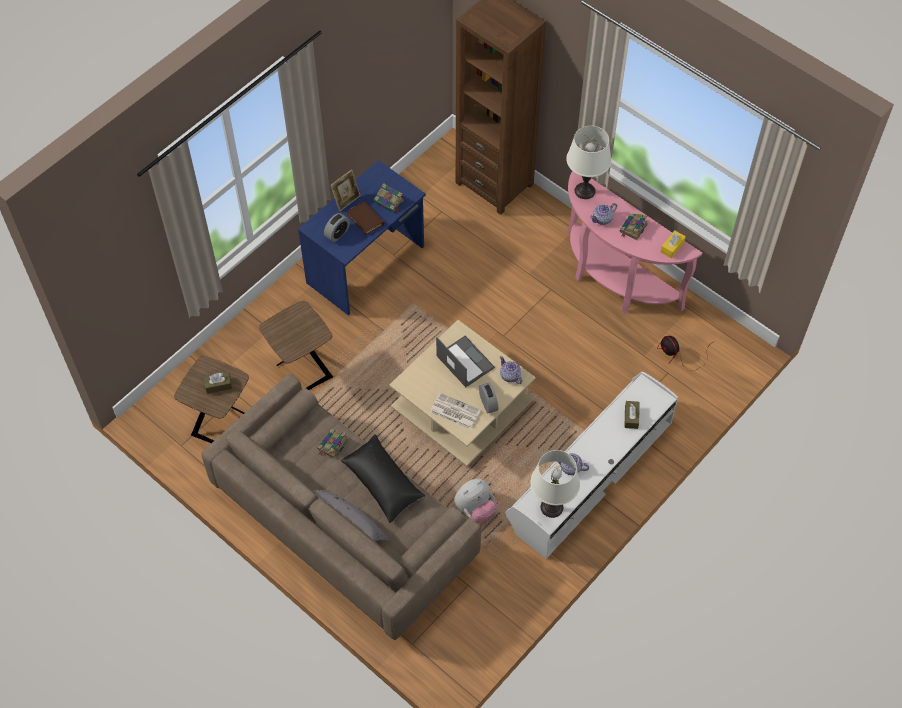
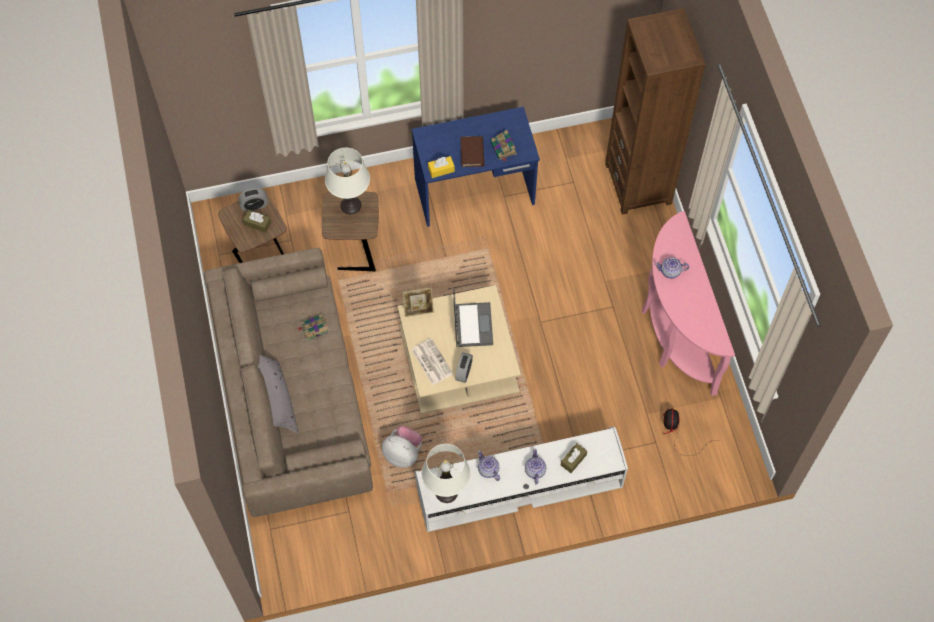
camera: 35 degrees right, 5 degrees up
(337, 234) = (439, 152): alarm clock -> alarm clock (254, 205)
(346, 200) = (469, 127): picture frame -> picture frame (418, 309)
(382, 482) = (329, 384): black pillow -> none
(475, 509) = (403, 453): plush toy -> plush toy turned 150 degrees counterclockwise
(510, 376) = (500, 360): teapot -> teapot (535, 471)
(584, 191) = (675, 237): white table lamp -> white table lamp (350, 205)
(633, 228) = (690, 296): book -> none
(672, 247) = (711, 334): yellow tissue box -> yellow tissue box (441, 169)

